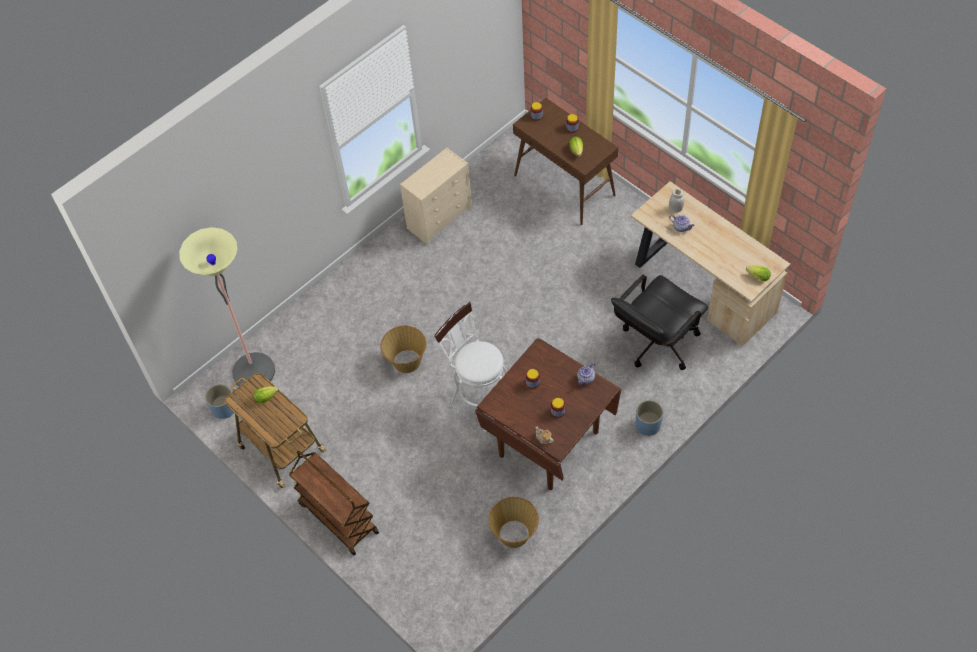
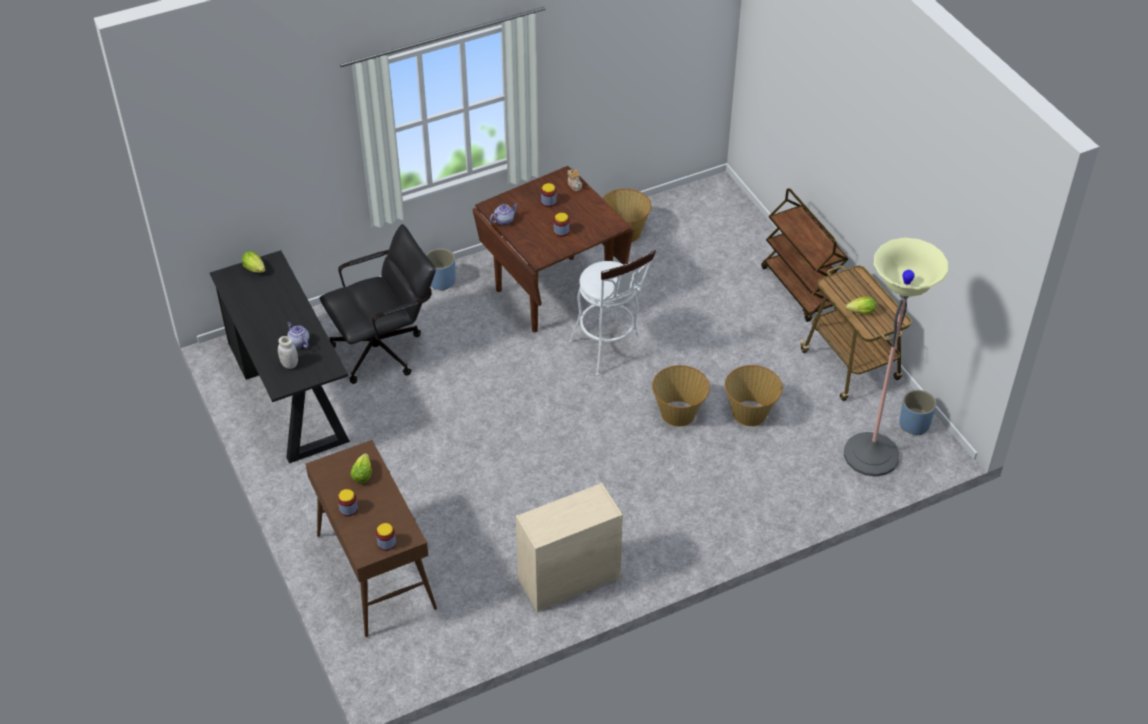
camera: 165 degrees left, 10 degrees down
(352, 379) = (750, 413): none -> basket
(702, 286) = (289, 393): beige desk -> black desk

